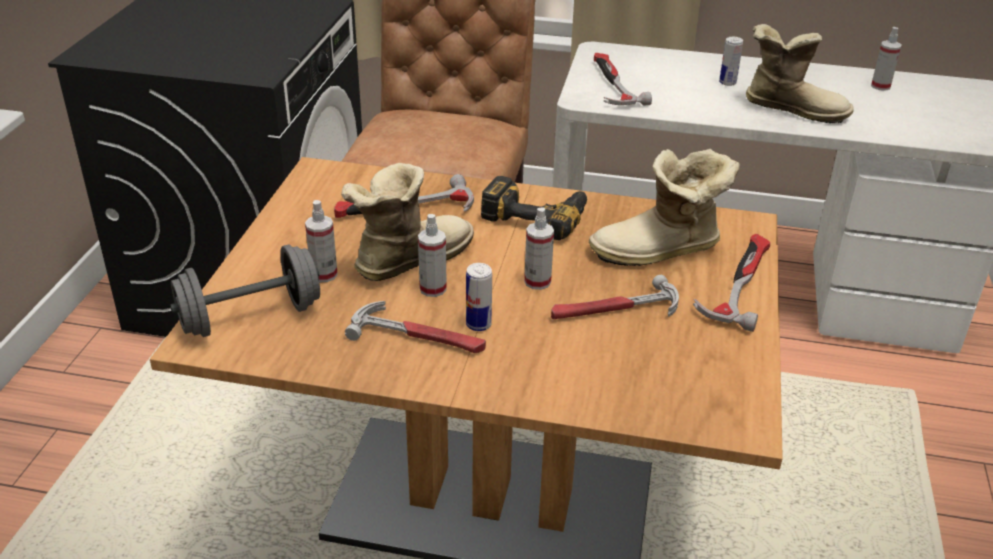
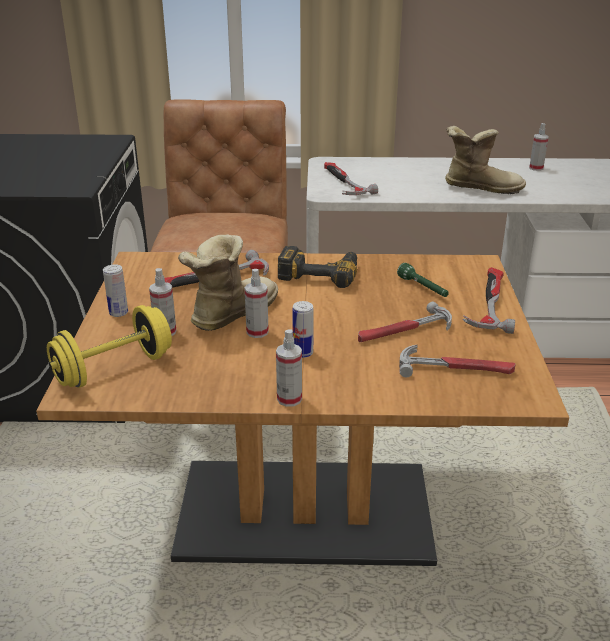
camera: 10 degrees left, 5 degrees down
(250, 317) = (114, 369): grey dumbbell -> yellow dumbbell
(419, 336) = (258, 367): hammer -> hammer (456, 368)
(537, 282) = (337, 318): spray bottle -> spray bottle (289, 399)
(660, 252) = (423, 288): boot -> green flashlight
(727, 83) = (427, 175): can -> can (118, 313)

